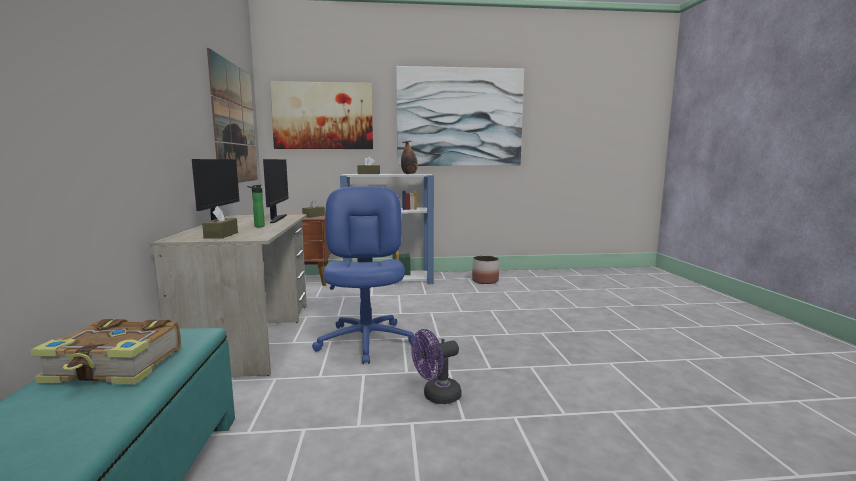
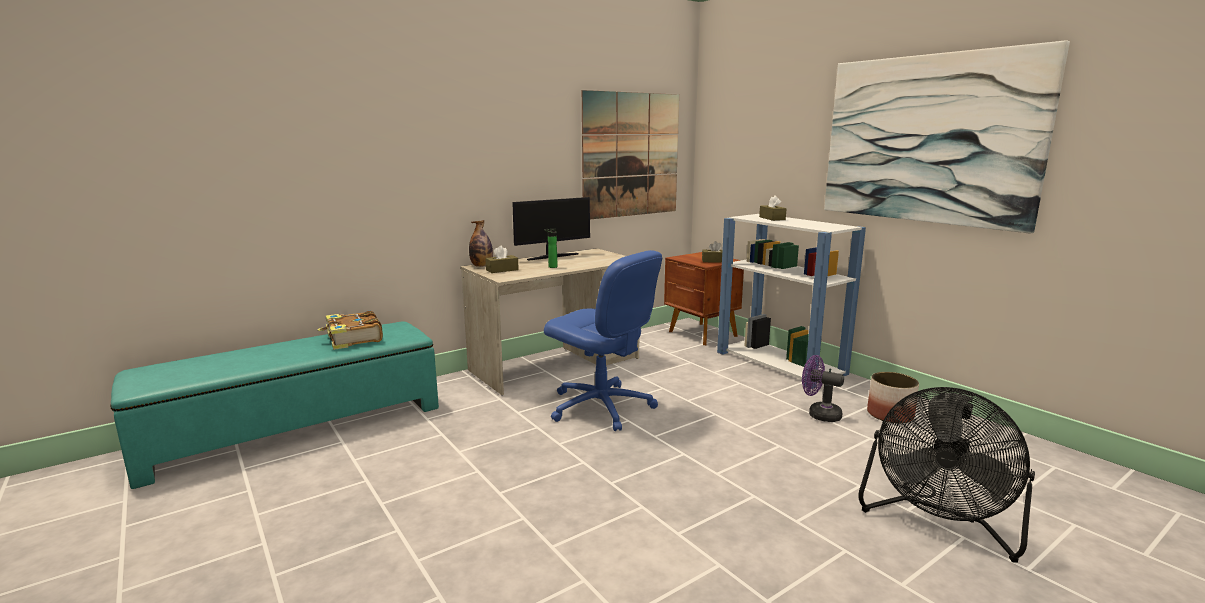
camera: 60 degrees right, 5 degrees up
(277, 219) = (598, 261): monitor -> none
(323, 116) = (751, 137): picture -> none
(366, 341) = (601, 407): blue office chair -> blue office chair turned 75 degrees clockwise
(409, 174) = (814, 225): bottle -> bottle (481, 266)
(436, 397) = (527, 470): purple fan -> purple fan (819, 414)
(588, 306) = (933, 519): none -> black fan

